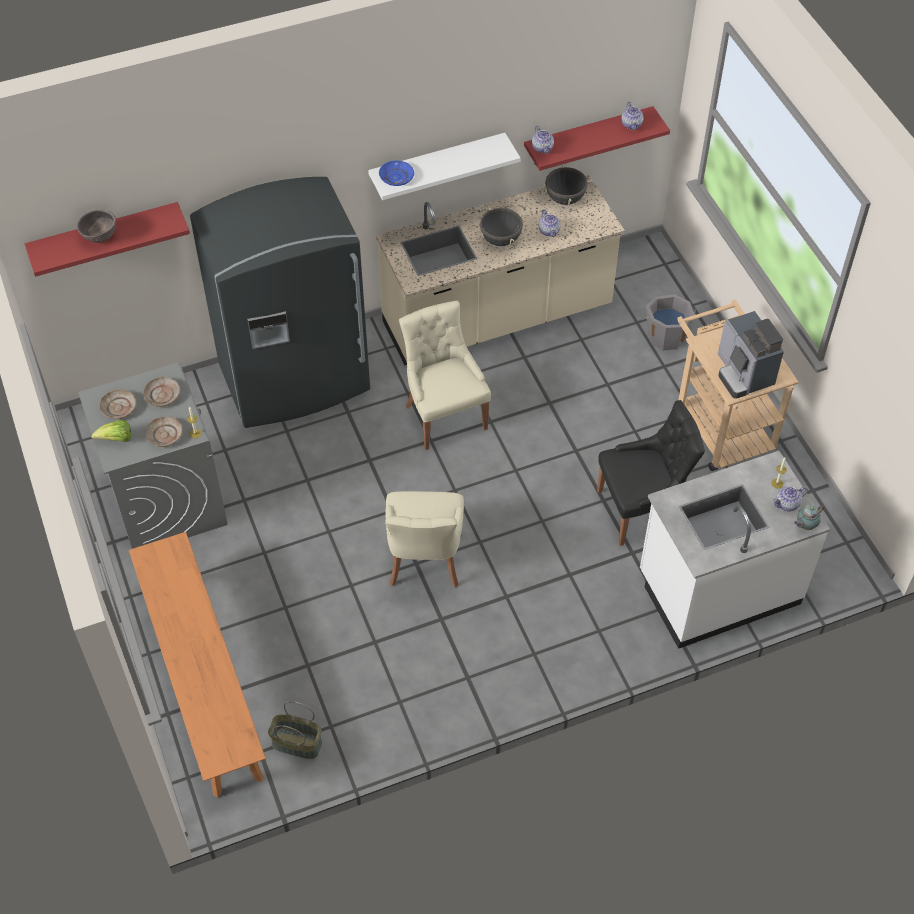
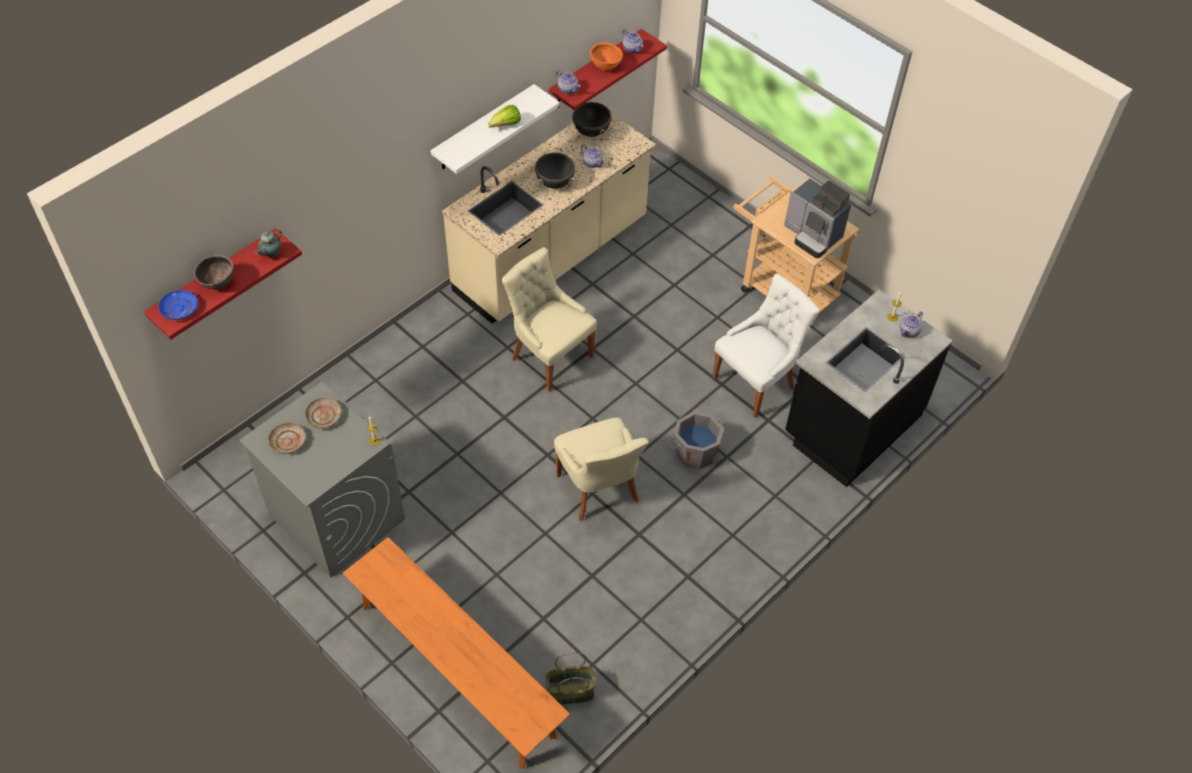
camera: 25 degrees left, 0 degrees up
(116, 439) = (301, 471): lettuce -> lettuce (506, 125)
(165, 435) = (346, 452): beige plate -> none
(295, 380) = (400, 368): grey fridge -> none
(396, 177) = (459, 149): blue plate -> blue plate (179, 308)
(593, 136) = (605, 67): none -> orange bowl
(641, 510) = (756, 382): black chair -> white chair
(666, 336) = (701, 229): grey bucket -> grey bucket (695, 452)
(718, 588) = (851, 425): white counter -> black counter
(805, 526) = (932, 344): teapot -> teapot (271, 254)

